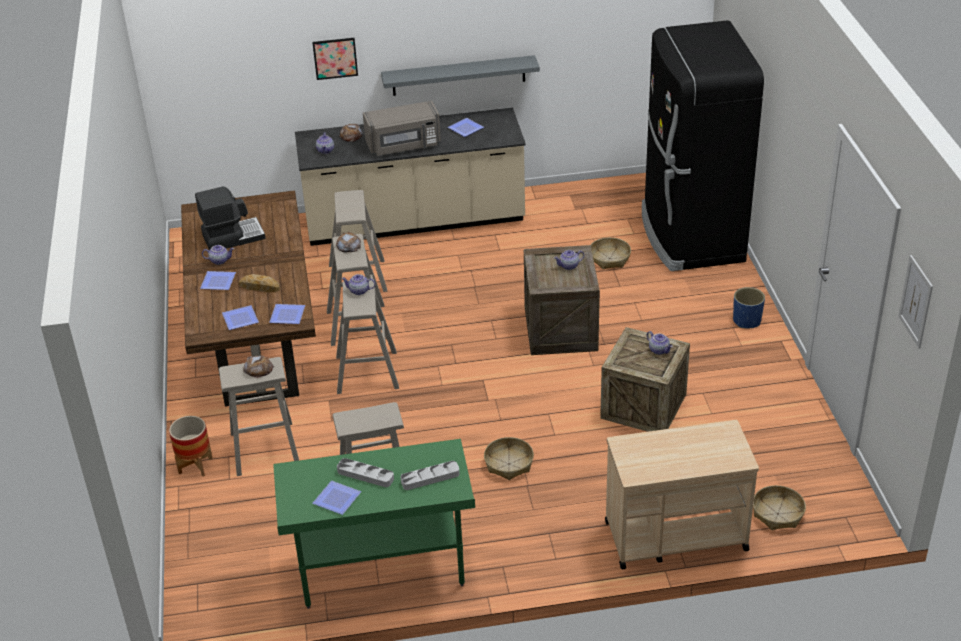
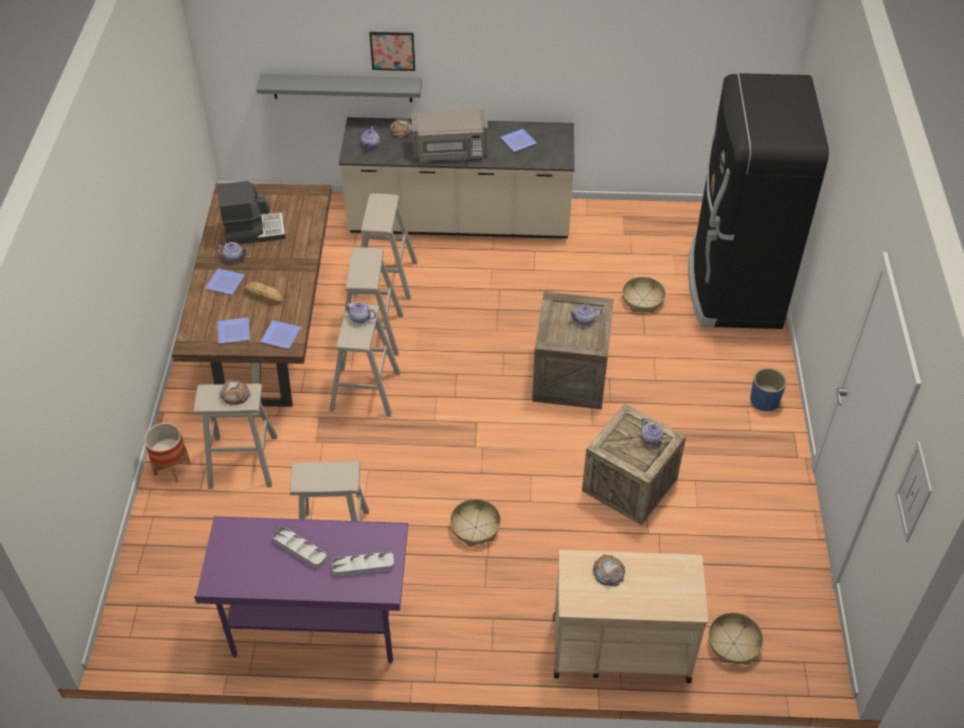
camera: 10 degrees right, 10 degrees up
(338, 499) = (265, 573): plate -> none
(348, 245) = (365, 260): bread -> bread (608, 572)
(382, 570) = (317, 627): green desk -> purple desk
(458, 75) = (520, 84): grey shelf -> grey shelf (342, 87)

